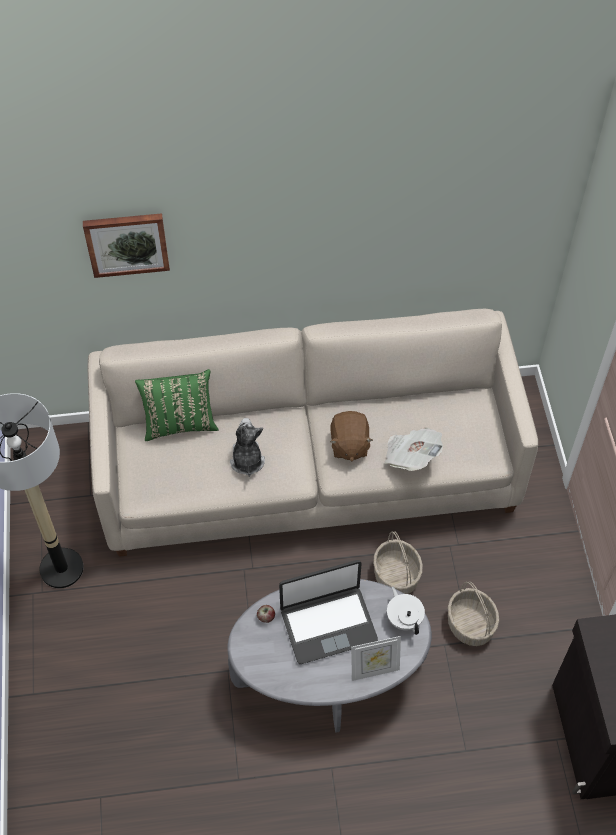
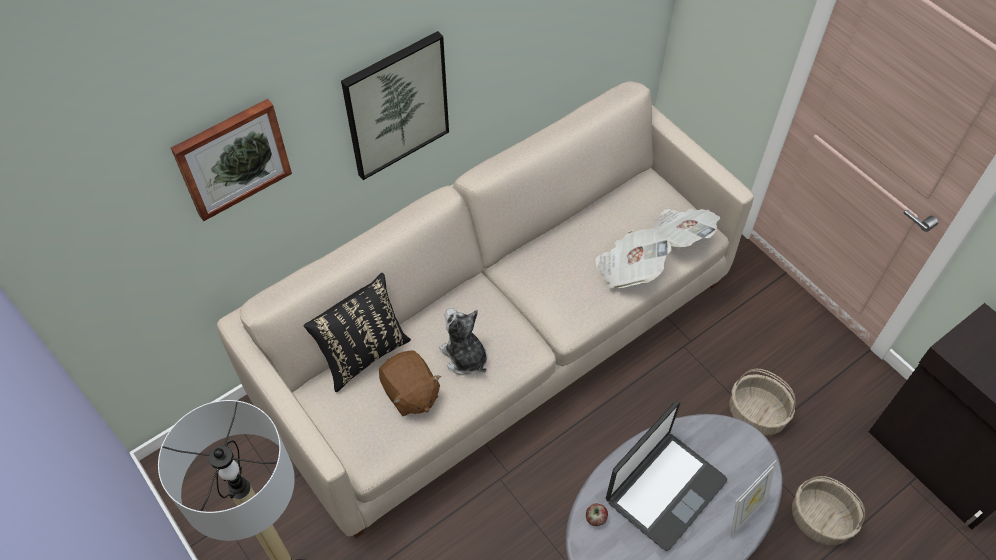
camera: 30 degrees left, 0 degrees up
(180, 424) = (363, 354): green pillow -> black pillow
(269, 252) = (396, 105): none -> picture
(349, 445) = (559, 288): brown plush toy -> brown plush toy (410, 393)
(397, 576) = (655, 403): basket -> basket (820, 519)
(404, 618) = (734, 440): white teapot -> none
(470, 450) = (680, 235): none -> newspaper

